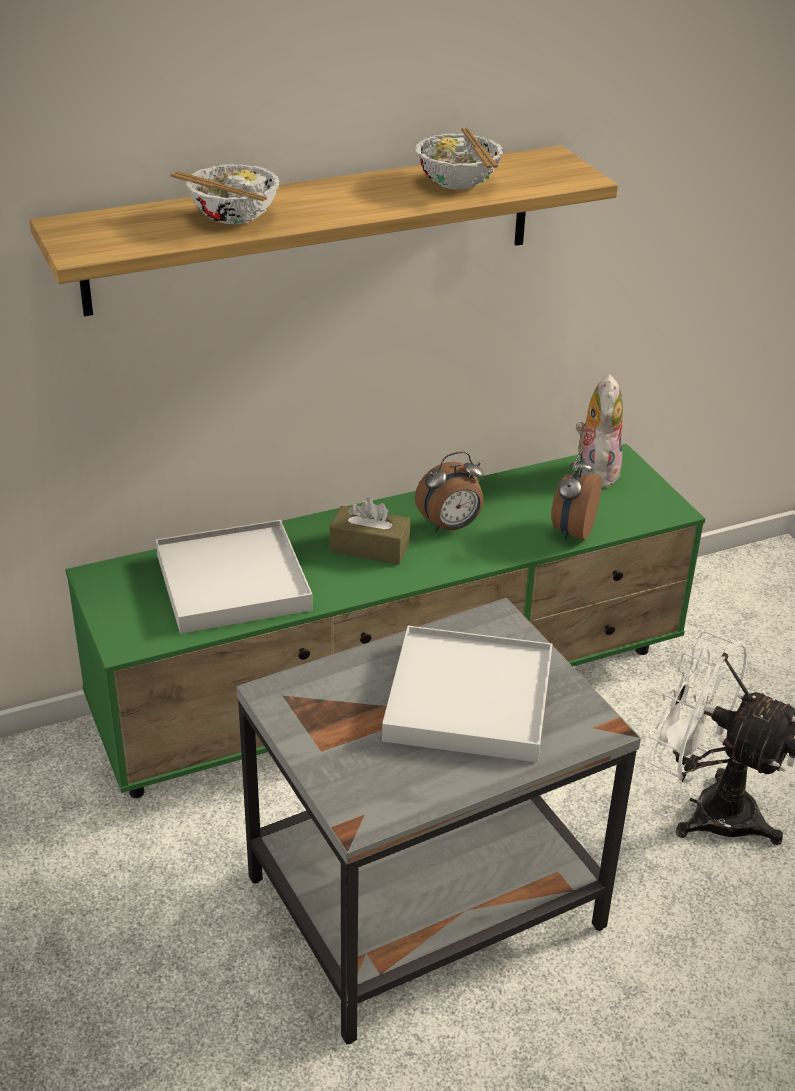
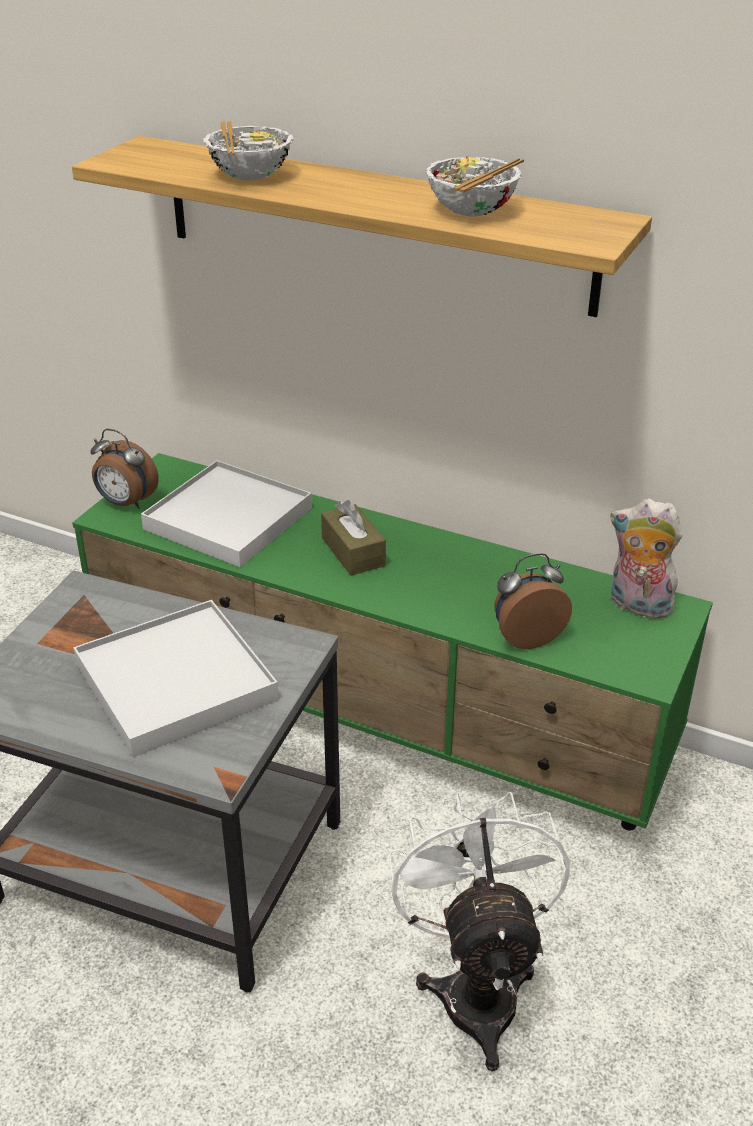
camera: 50 degrees right, 0 degrees up
(450, 526) = (437, 574): alarm clock -> alarm clock (126, 503)
(595, 471) = (637, 606): plush toy -> plush toy turned 120 degrees counterclockwise

